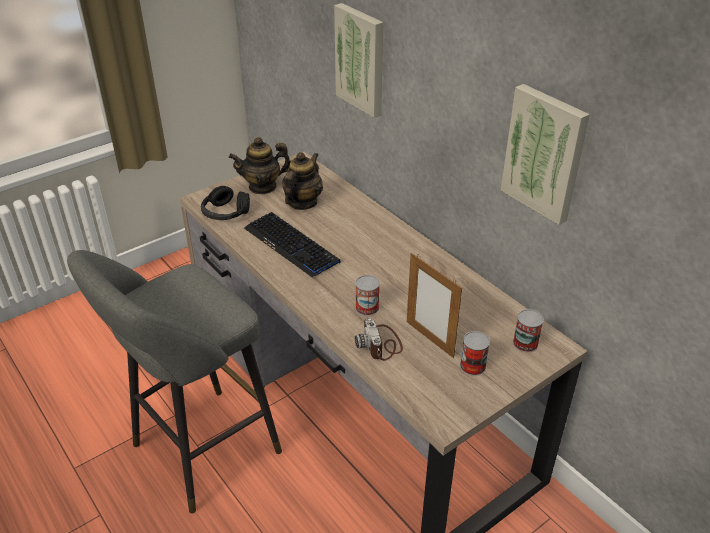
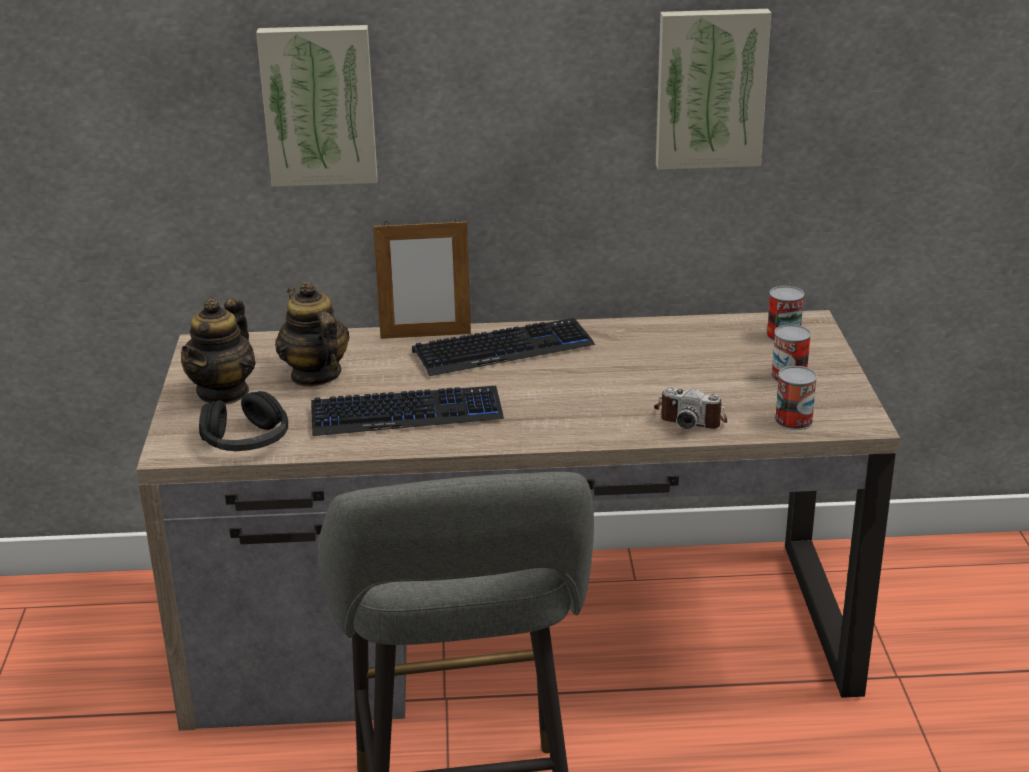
camera: 55 degrees left, 10 degrees down
(367, 307) = (611, 404): can -> can (793, 420)
(388, 246) = (503, 350): none -> keyboard
(429, 339) = (716, 385): picture frame -> picture frame (425, 335)

